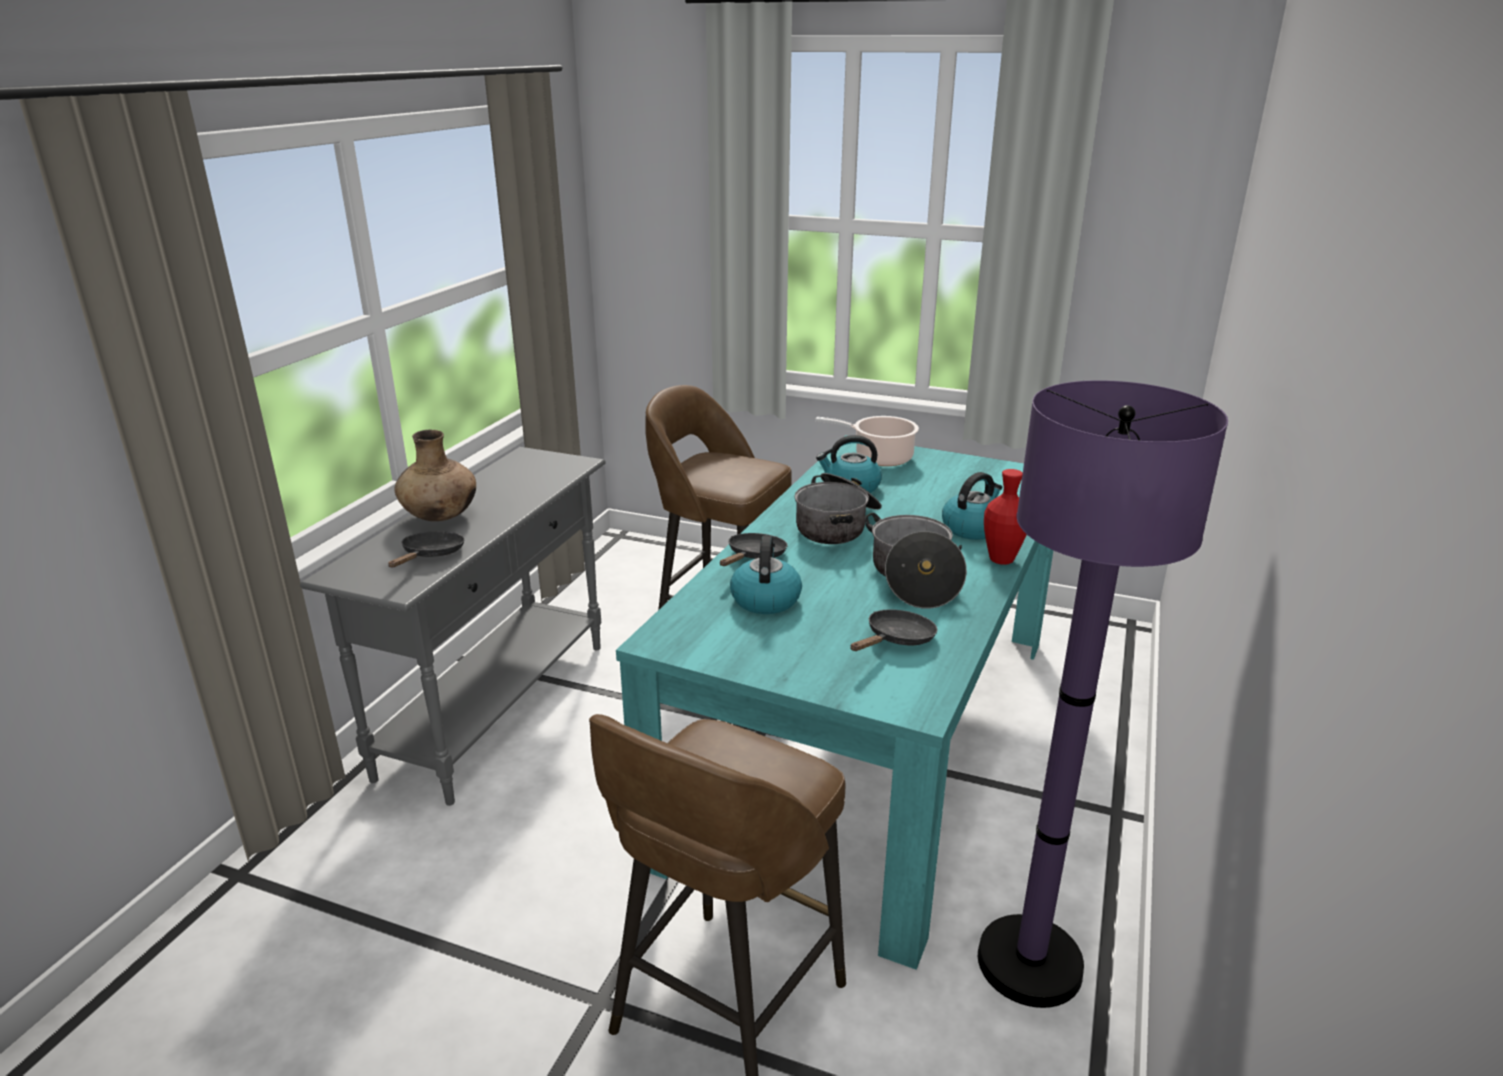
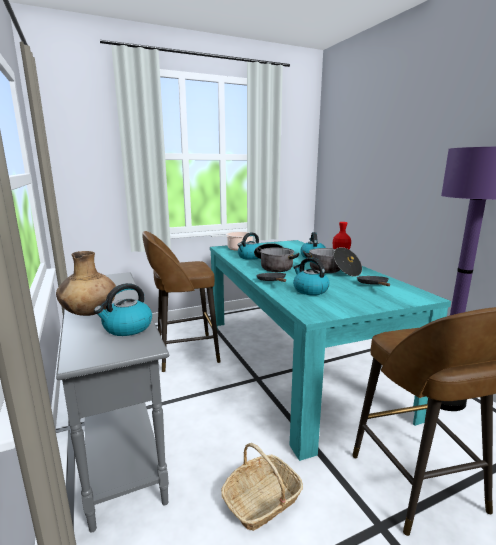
camera: 45 degrees left, 10 degrees down
(431, 555) = (127, 328): black frying pan -> kettle
(530, 873) = (262, 501): none -> basket

